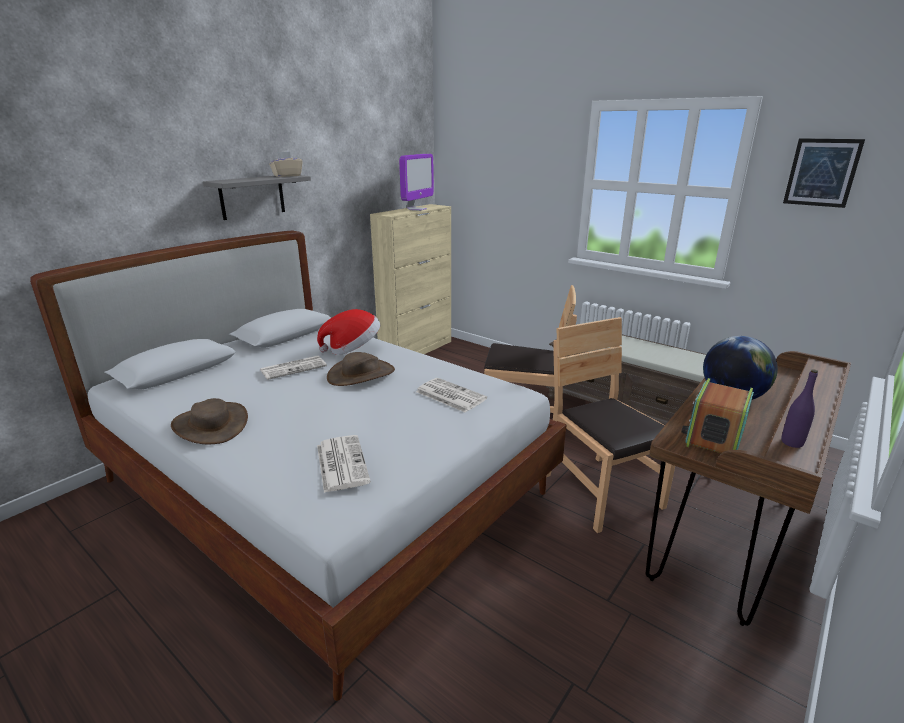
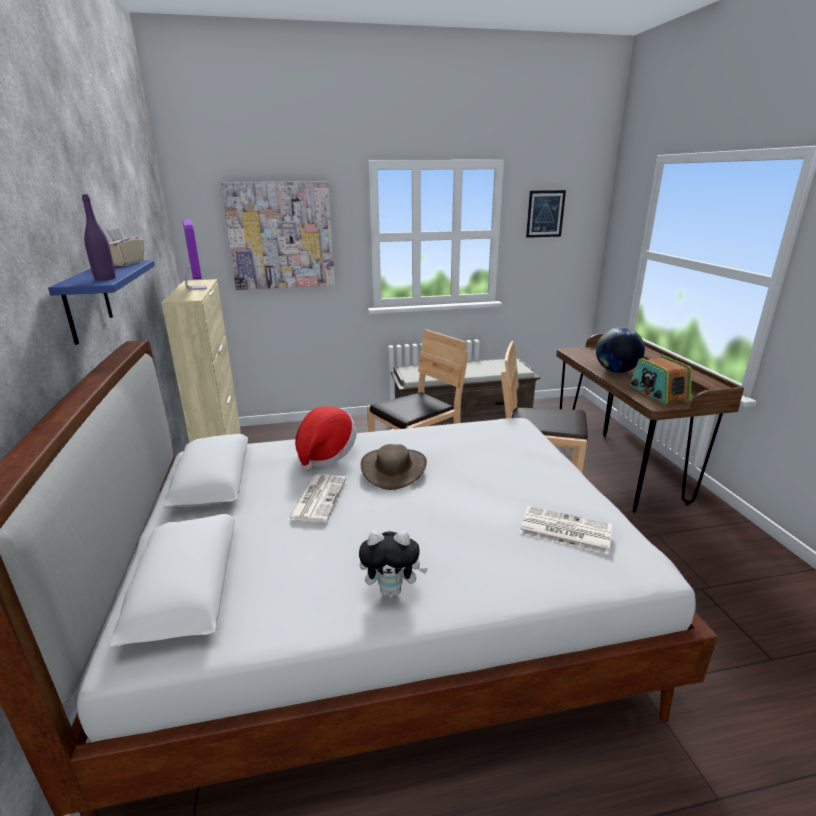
camera: 50 degrees left, 0 degrees up
(211, 425) = (392, 590): brown hat -> plush toy
(252, 196) = (87, 301): grey shelf -> blue shelf
(449, 395) = (489, 447): newspaper -> none
(506, 174) = (281, 236): none -> picture
(792, 443) = (701, 378): purple bottle -> purple bottle (105, 278)

